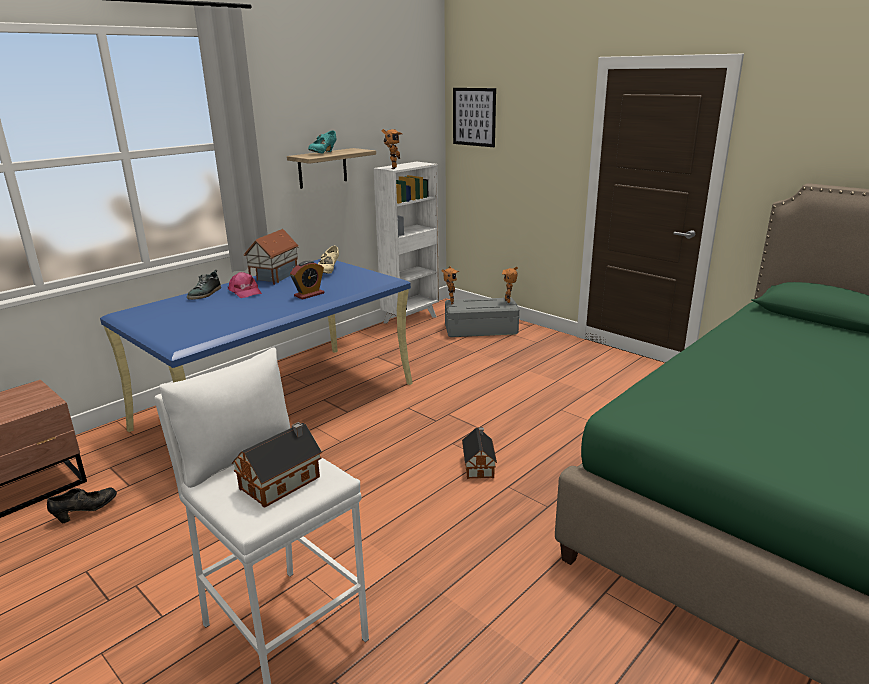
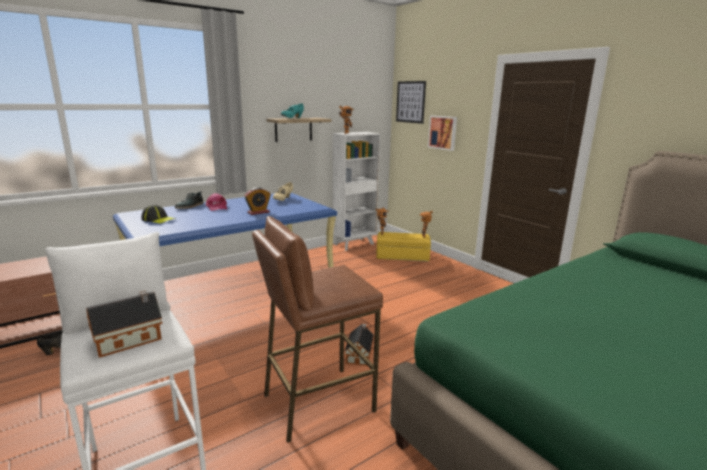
camera: 10 degrees right, 5 degrees down
(178, 319) = (158, 219): none -> cap
(274, 277) = (243, 200): toy house -> none
(453, 528) = (317, 402): none -> brown stool
(481, 329) = (402, 255): grey storage box -> yellow storage box
(525, 159) = (443, 132): none -> picture

